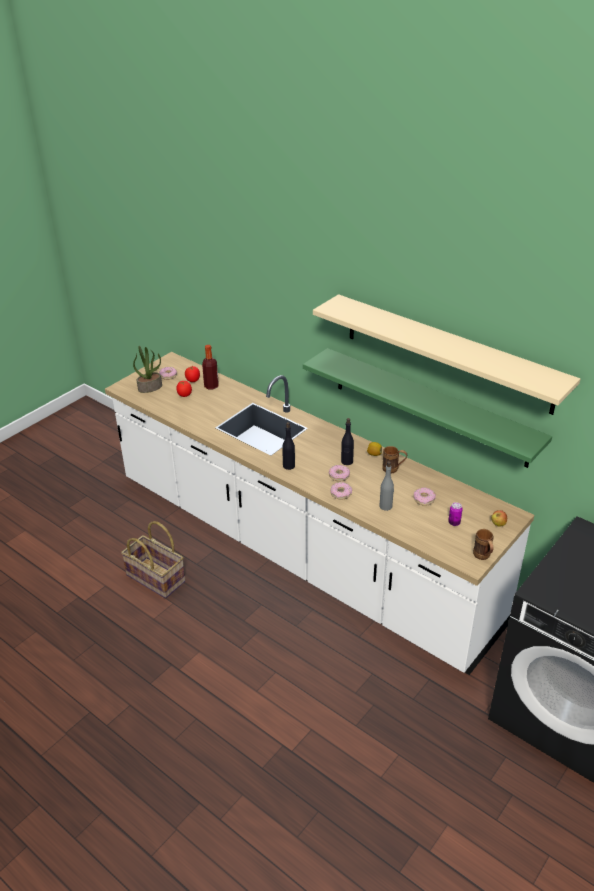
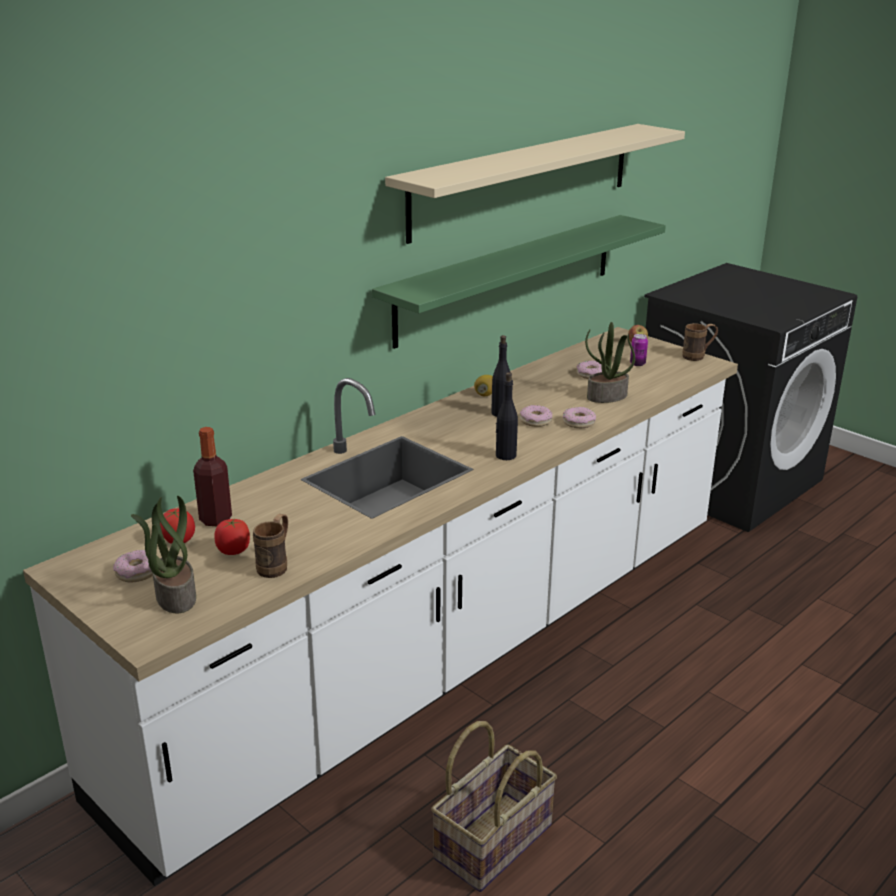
camera: 85 degrees left, 10 degrees down
(386, 506) = (607, 397): grey bottle -> potted plant
(393, 469) = (524, 386): brown mug -> brown mug (276, 565)

